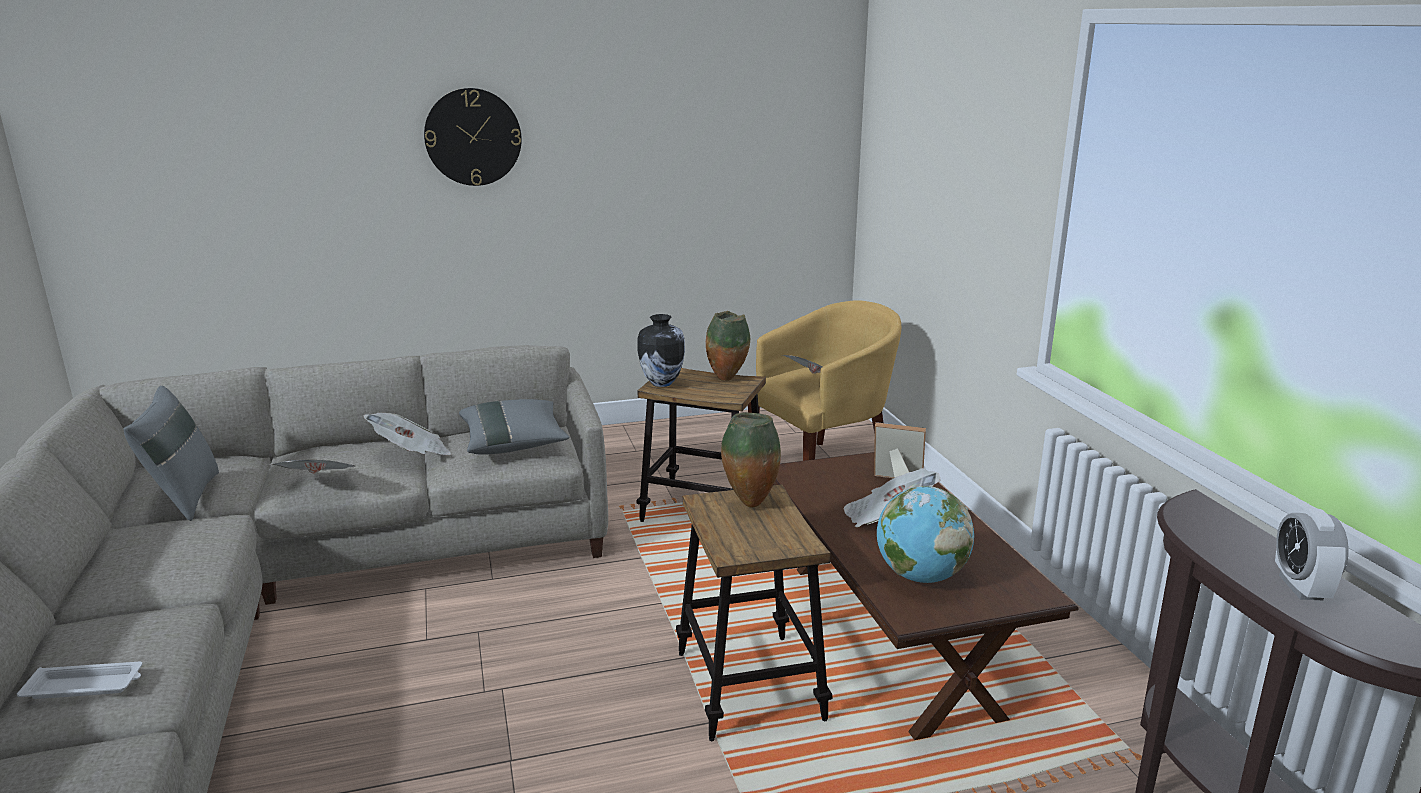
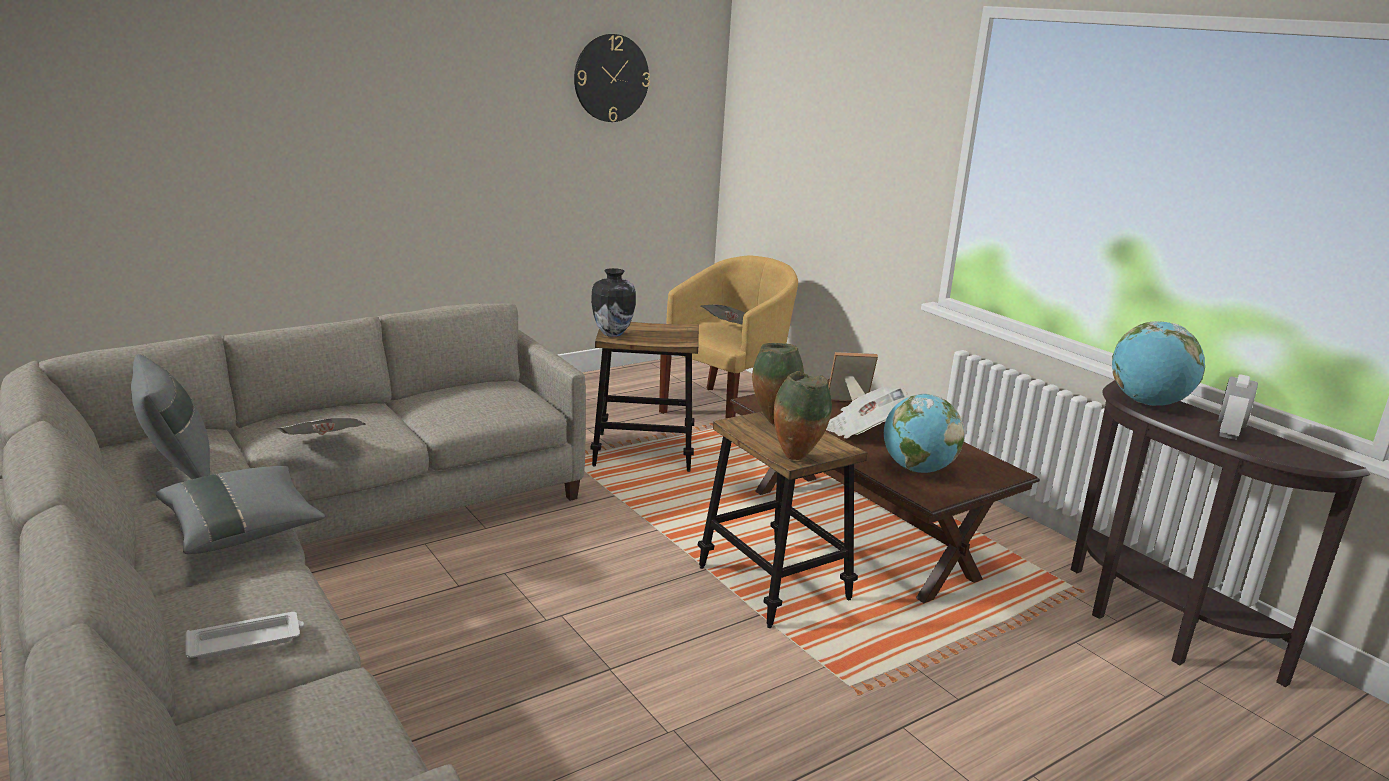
camera: 20 degrees left, 0 degrees up
(412, 454) = (393, 413): newspaper -> none
(473, 137) = (382, 98): wall clock -> wall clock (611, 78)
(514, 444) = (490, 397): grey pillow -> grey pillow (242, 530)
(727, 379) = (666, 328): vase -> vase (797, 457)
(1209, 530) = (1148, 403): none -> globe
(1300, 587) = (1229, 433): alarm clock -> alarm clock turned 45 degrees clockwise

